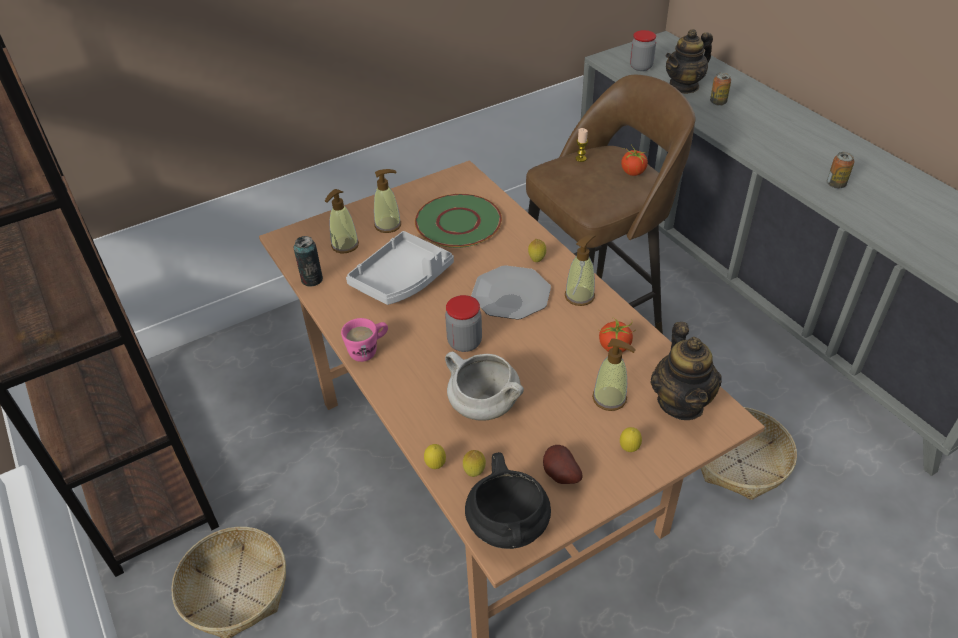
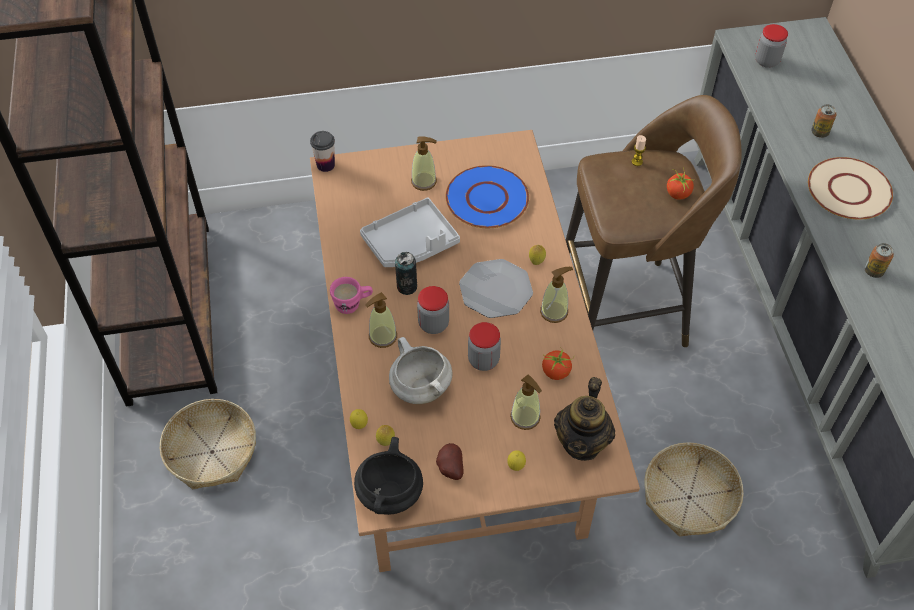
camera: 20 degrees right, 10 degrees up
(279, 237) = (325, 165): none -> cup
(312, 279) = (336, 218): can -> can (407, 287)
(345, 245) = (377, 191): soap dispenser -> soap dispenser (382, 336)
(457, 222) = (486, 198): green plate -> blue plate
(535, 359) = (483, 360): none -> jar
(684, 86) = (797, 100): teapot -> none
(771, 134) = (849, 190): none -> beige plate

